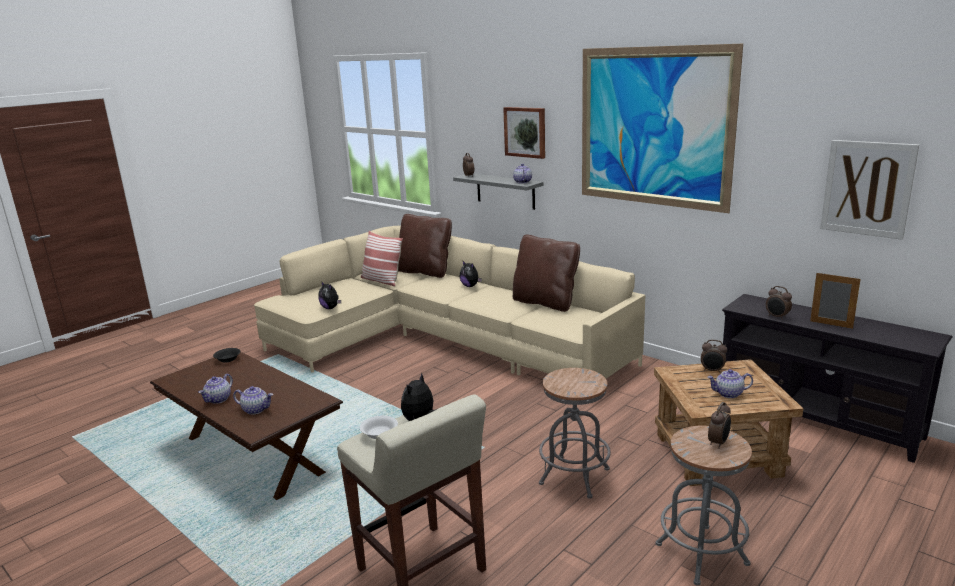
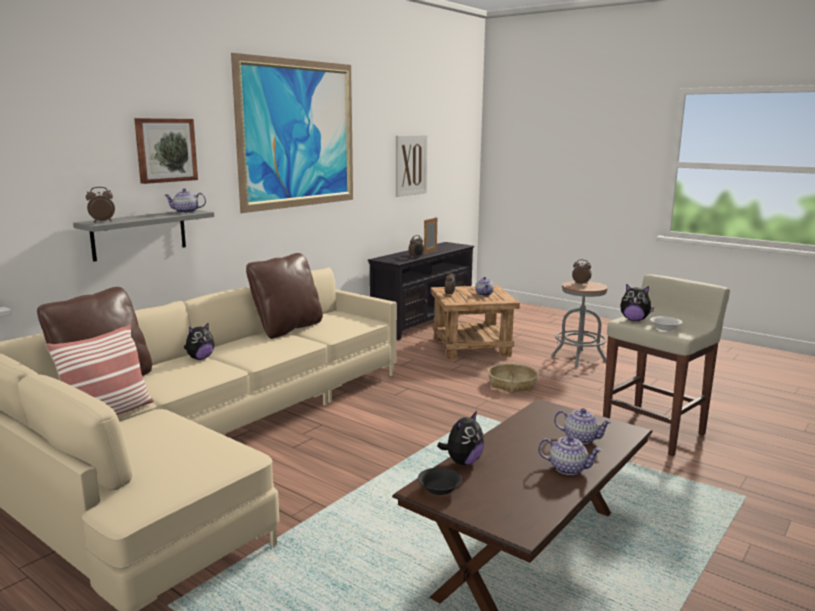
camera: 95 degrees left, 5 degrees down
(256, 409) = (581, 438): teapot -> teapot turned 105 degrees clockwise
(331, 308) = (224, 440): plush toy -> plush toy (463, 462)
(574, 476) = (512, 384): grey stool -> basket

